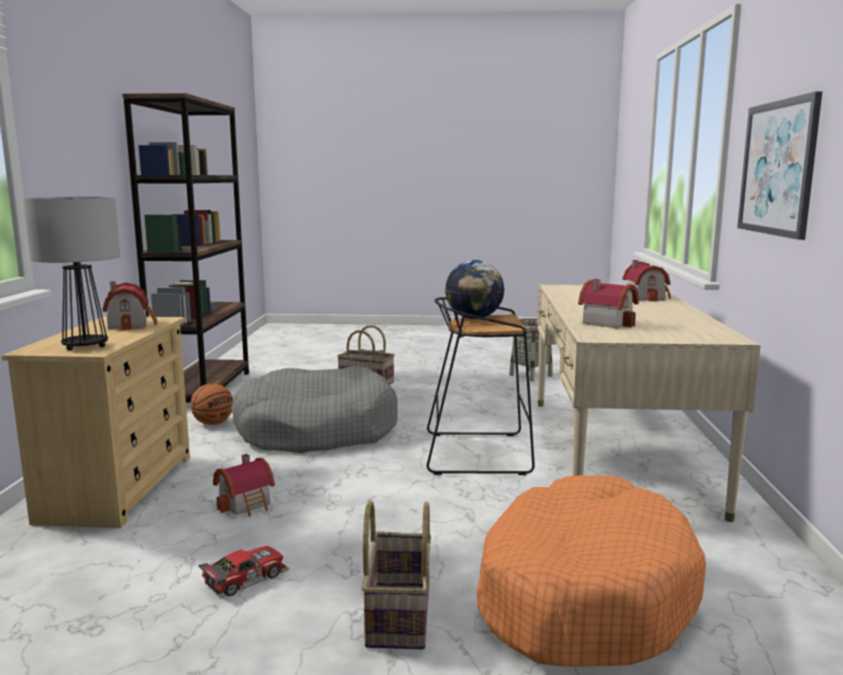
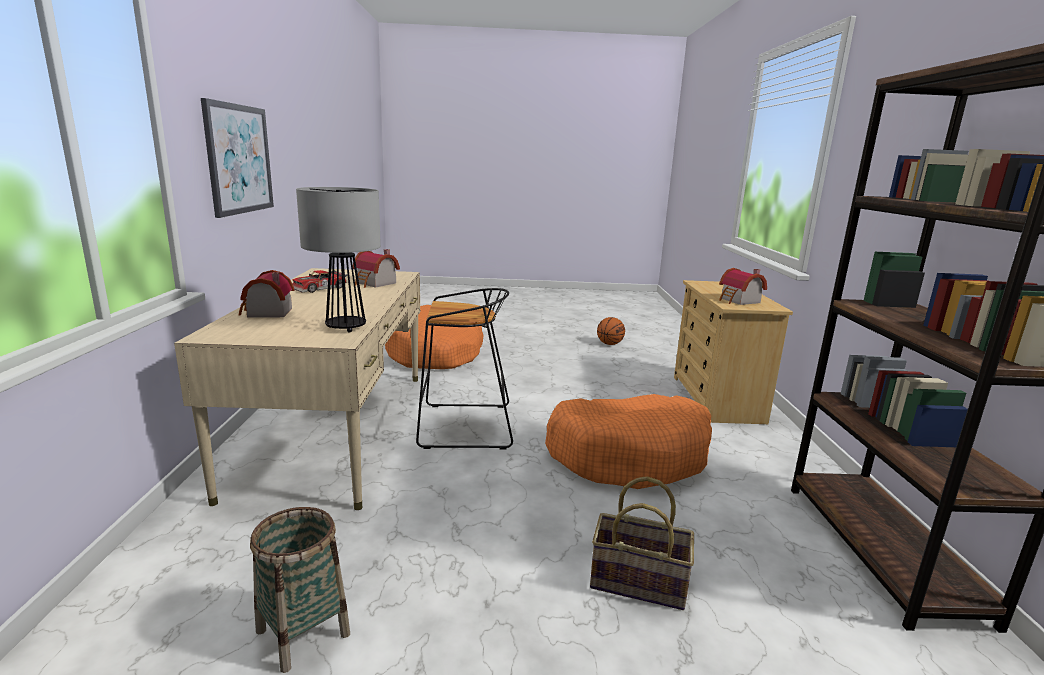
camera: 175 degrees right, 5 degrees up
(86, 346) = (711, 285): table lamp -> table lamp (345, 328)
(213, 423) = (749, 466): basketball -> basketball (609, 344)
(244, 577) = (585, 359): toy car -> toy car (320, 288)
(247, 504) = (619, 388): toy house -> none
(316, 430) = (629, 455): grey dog bed -> orange dog bed
(397, 615) = (514, 349): basket -> none
(474, 318) = (470, 316): globe -> none

